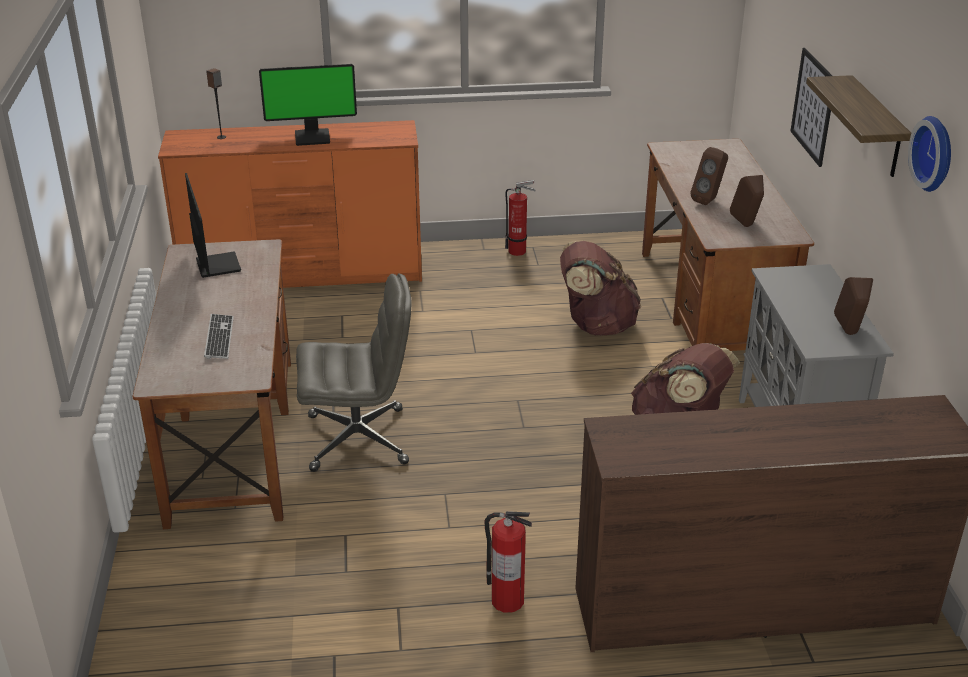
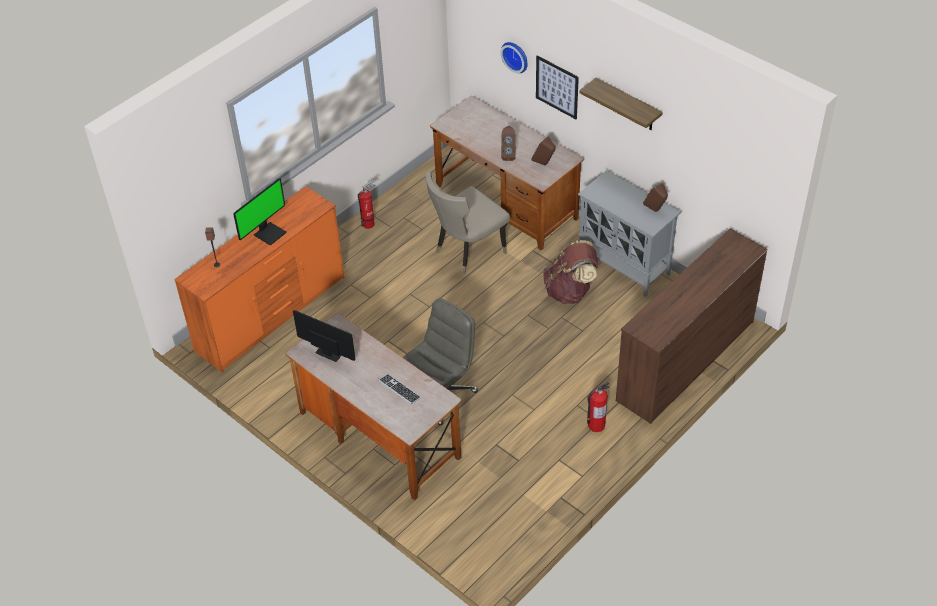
camera: 40 degrees left, 15 degrees up
(596, 325) = (467, 251): brown backpack -> beige chair
(936, 153) = (686, 122): wall clock -> wall clock (516, 56)

